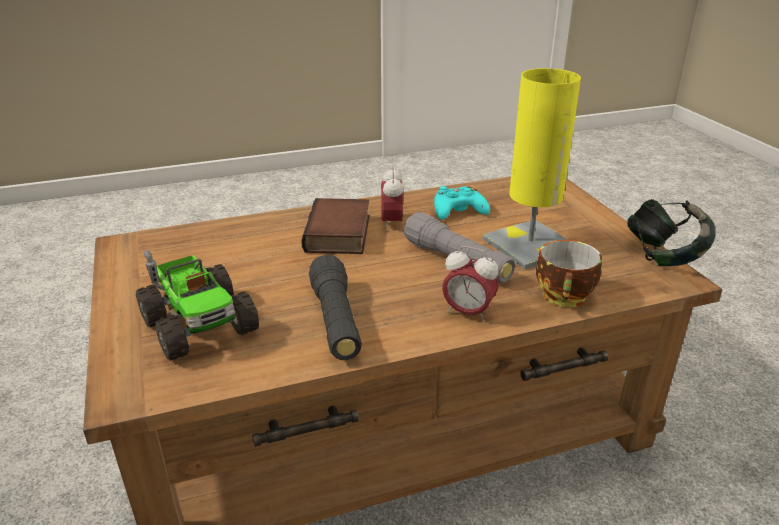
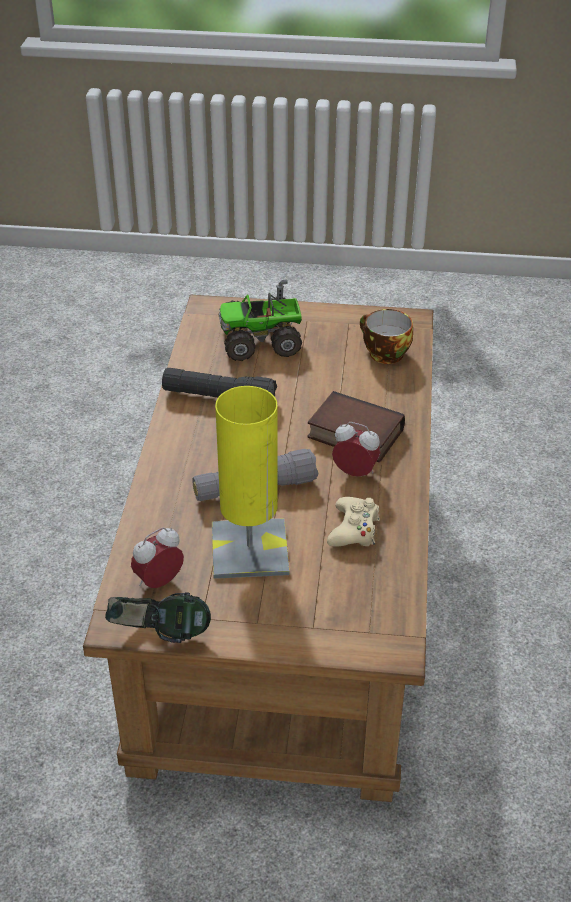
camera: 115 degrees right, 10 degrees up
(458, 211) = (354, 529): turquoise game controller -> beige game controller
(467, 313) = (177, 465): alarm clock -> alarm clock (159, 582)
(565, 298) = (152, 529): cup -> cup (383, 353)

